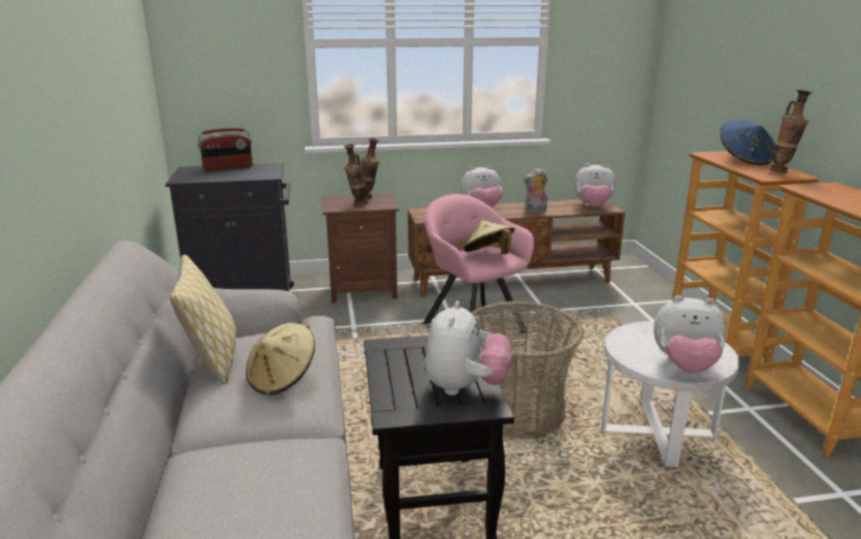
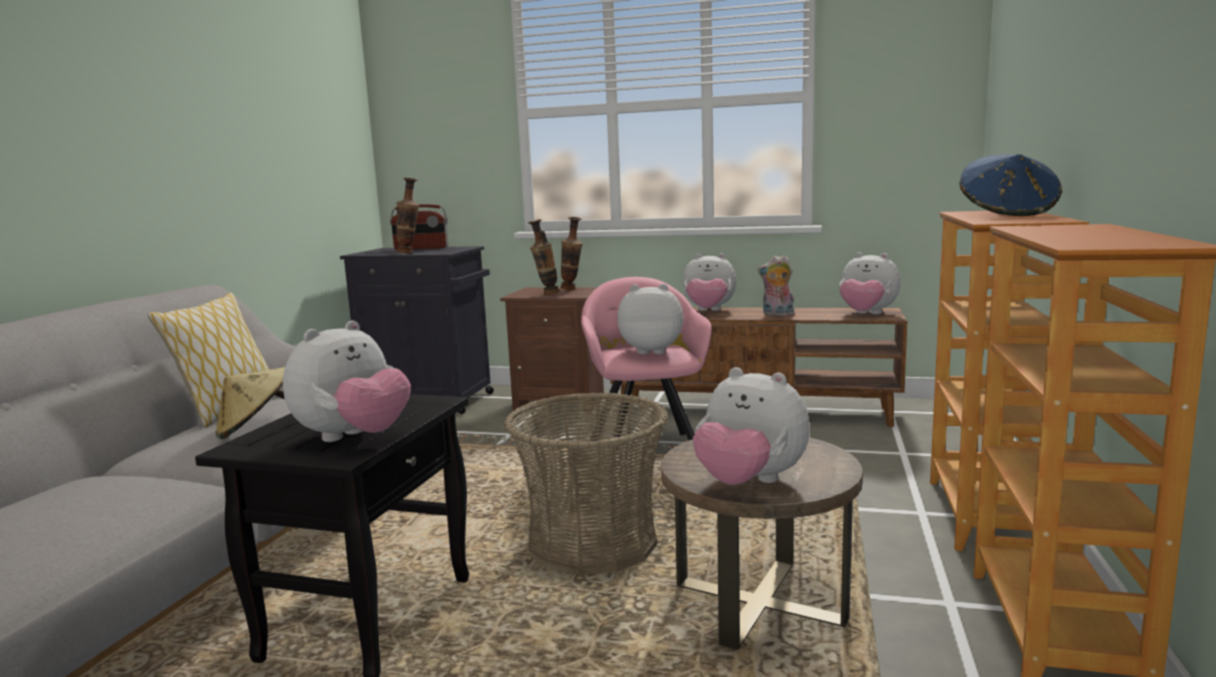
camera: 25 degrees right, 10 degrees down
(488, 255) = (651, 351): beige hat -> plush toy
(657, 432) = (759, 603): white side table -> brown side table
(782, 172) = (1035, 219): vase -> vase (410, 253)

